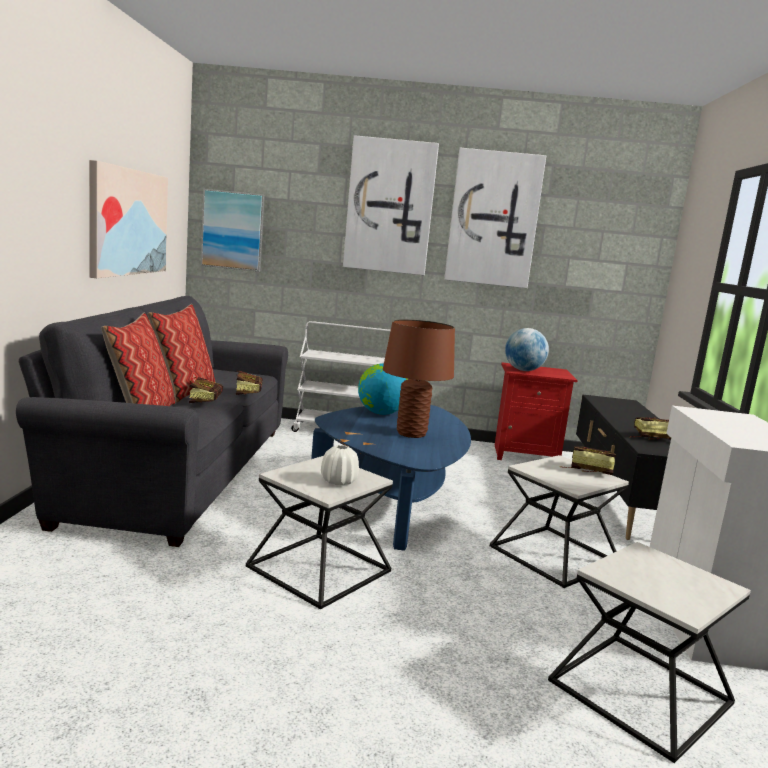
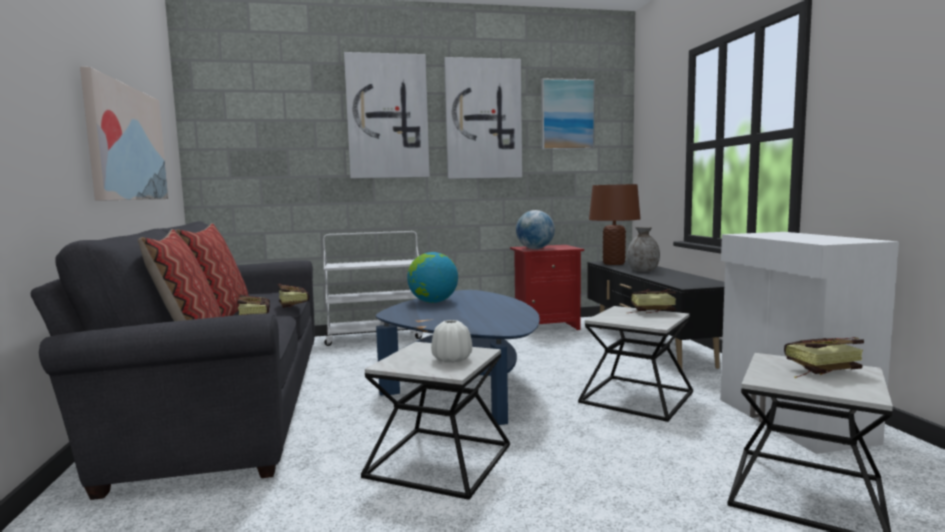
camera: 15 degrees left, 5 degrees down
(233, 230) = (230, 155): picture -> picture (567, 114)
(411, 434) = (477, 311): brown table lamp -> brown table lamp (614, 263)
(627, 419) = (643, 271): none -> grey vase
(649, 437) = (675, 279): book -> book (816, 371)

